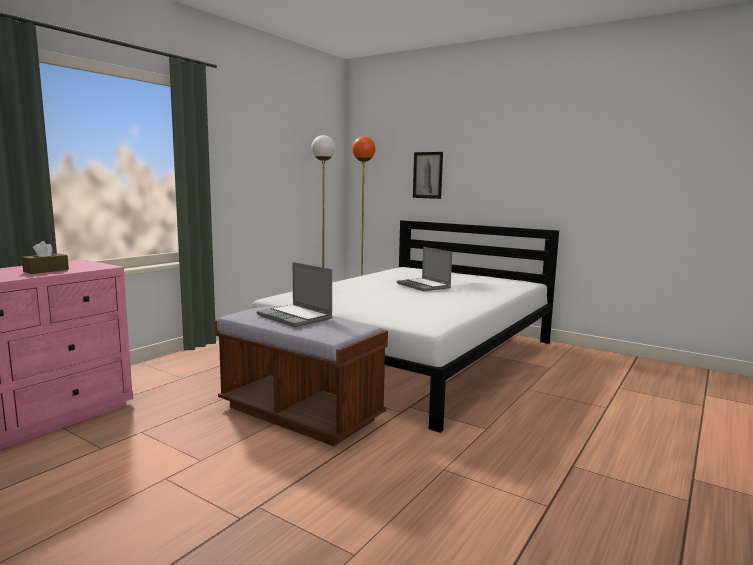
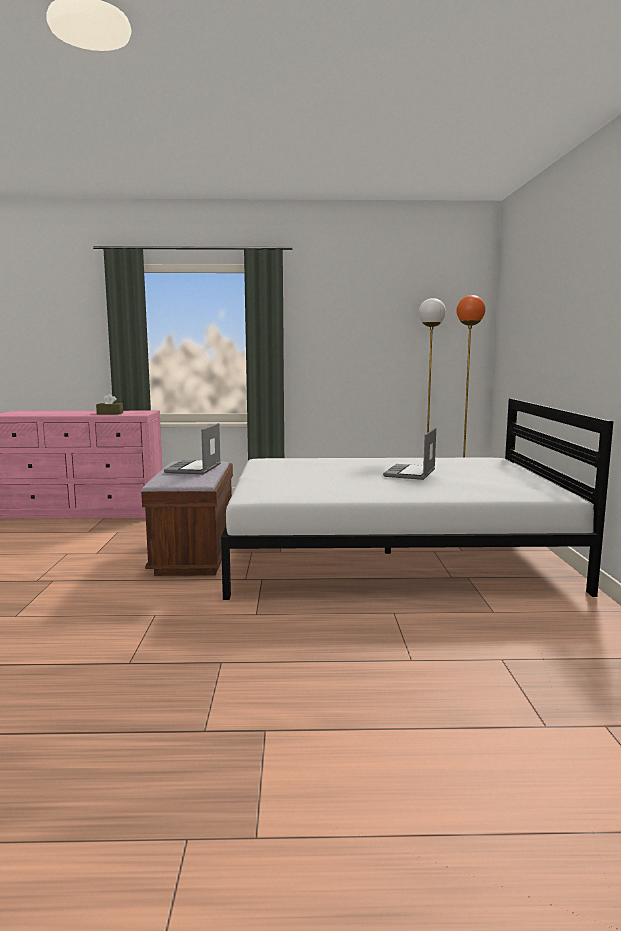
camera: 55 degrees right, 0 degrees up
(427, 175) = (536, 339): picture -> none

